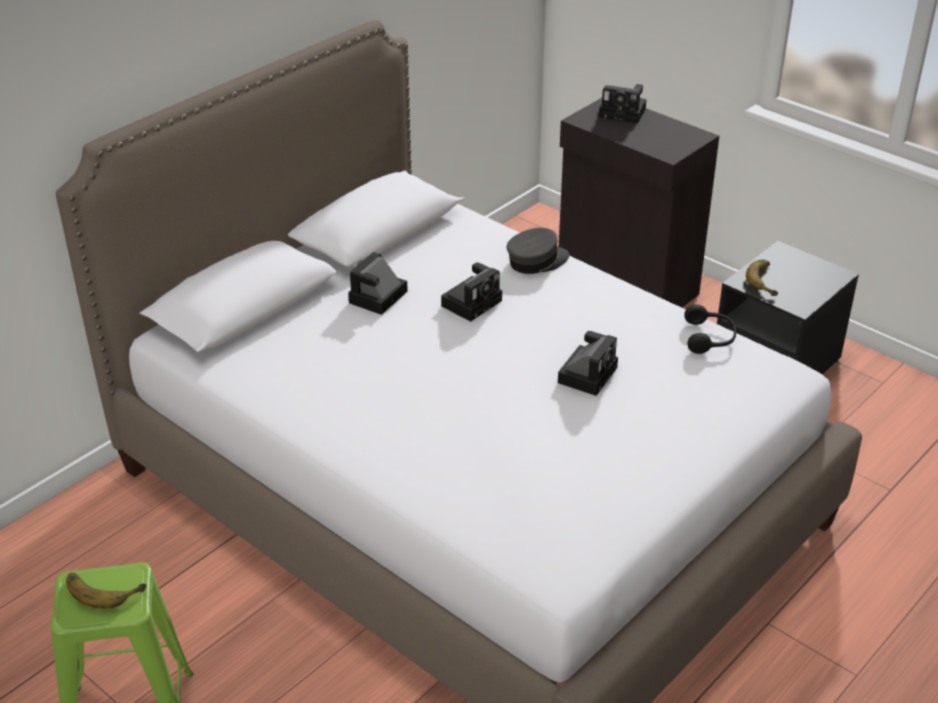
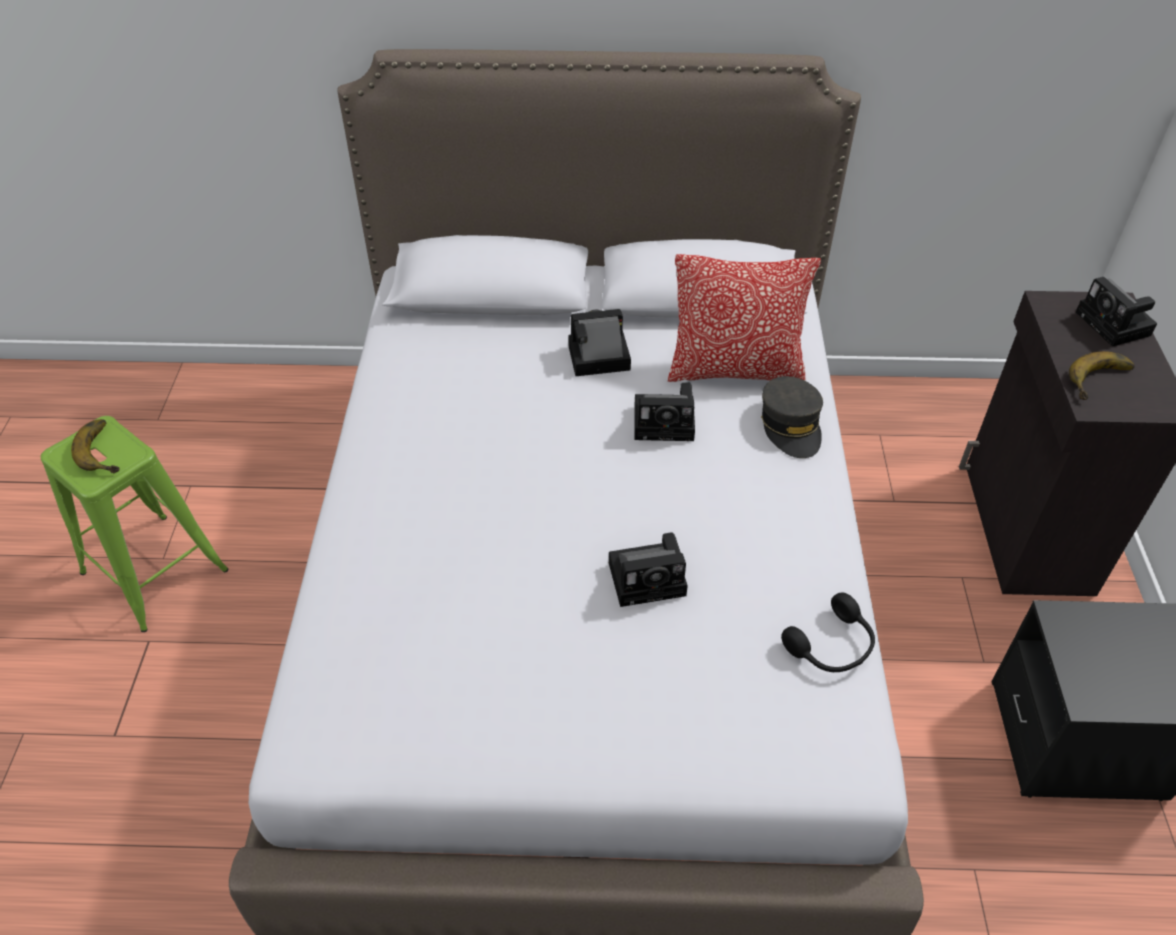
camera: 50 degrees right, 10 degrees up
(464, 254) = (735, 370): none -> pillow
(537, 261) = (791, 426): grey cap -> grey cap turned 60 degrees clockwise
(767, 280) = (1094, 639): banana -> banana (1103, 382)

